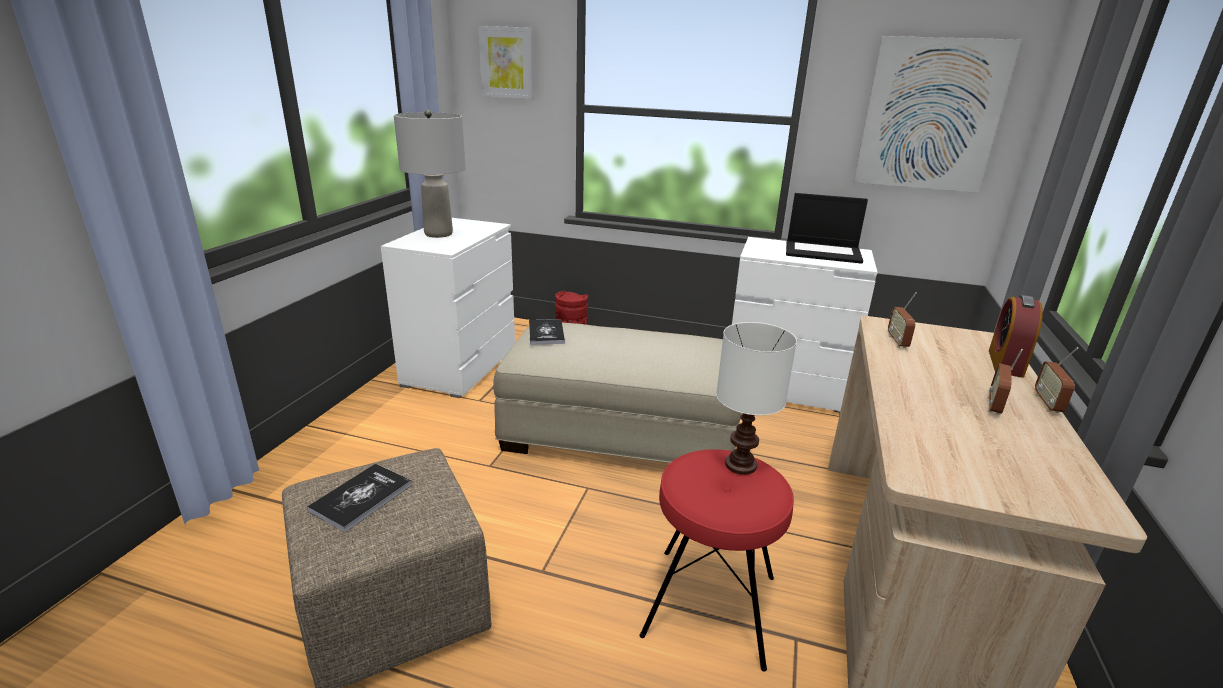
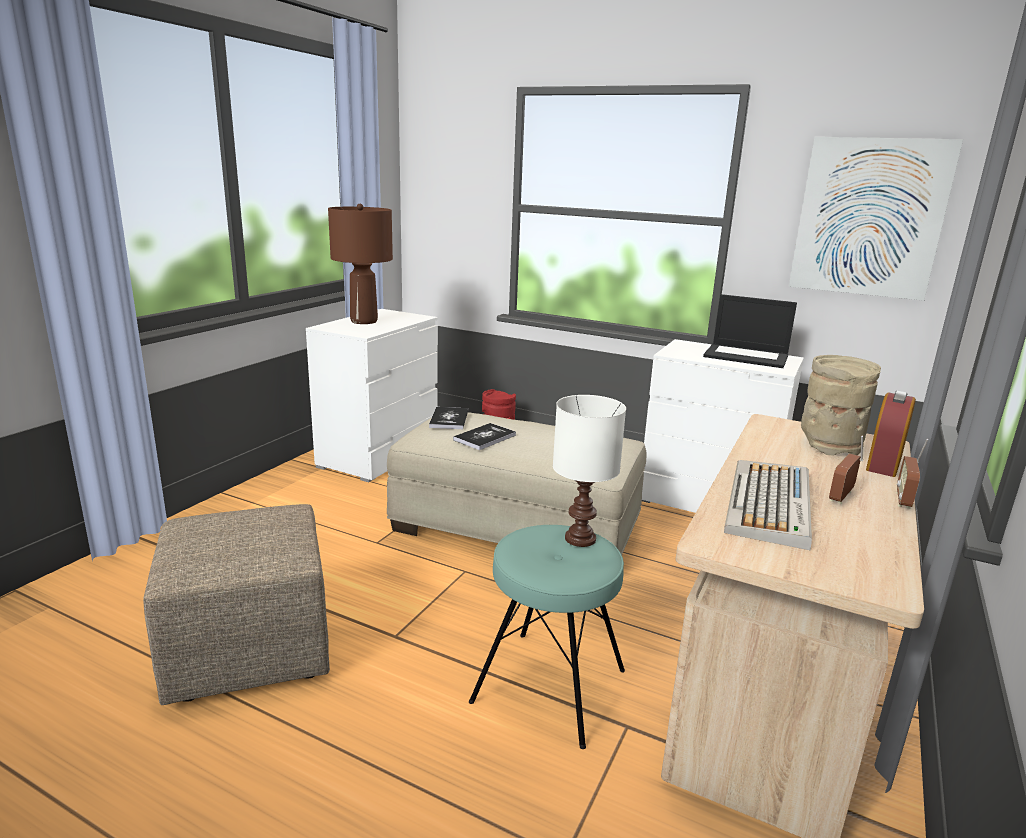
camera: 10 degrees right, 5 degrees down
(361, 498) = (224, 533): book -> book (485, 437)
(438, 234) = (364, 321): grey table lamp -> brown table lamp
(507, 63) = (450, 164): picture -> none
(710, 605) = (550, 686): red stool -> turquoise stool
(897, 341) = (776, 437): radio -> none
(940, 422) = (770, 504): none -> keyboard
(947, 346) = (829, 445): none -> beige vase

